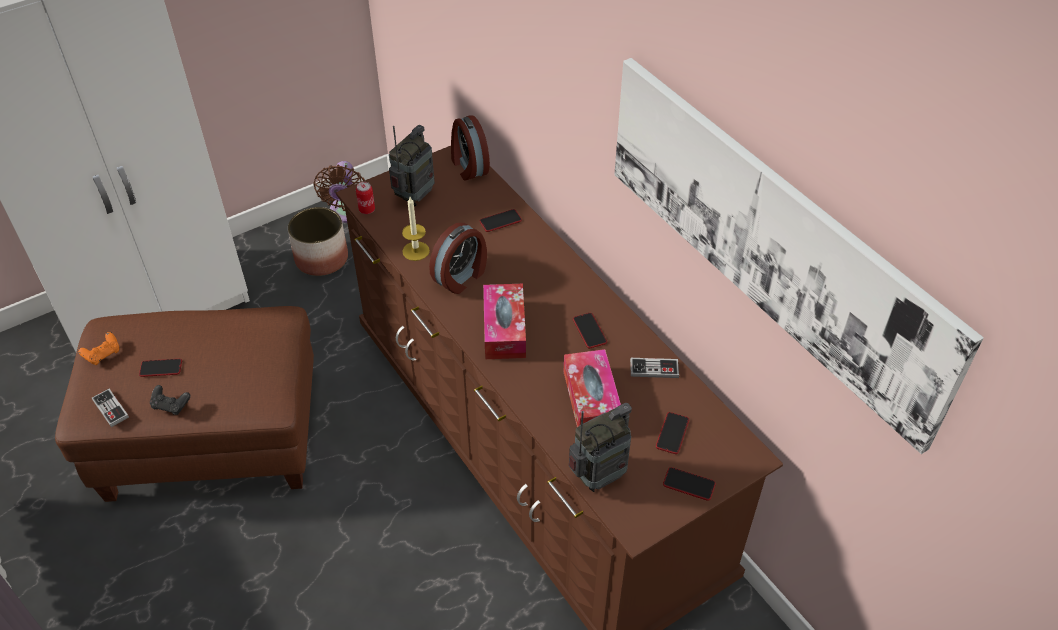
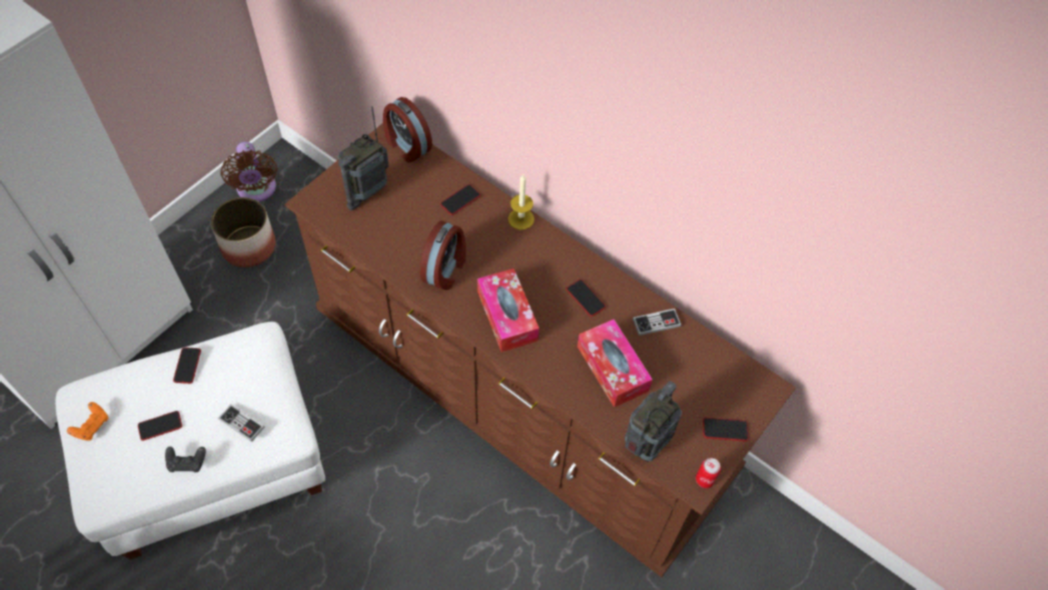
camera: 20 degrees left, 10 degrees up
(110, 408) = (125, 482): game controller -> game controller (241, 423)
(213, 437) = (212, 463): brown ottoman -> white ottoman
(367, 210) = (324, 217): can -> can (704, 479)
(415, 196) = (367, 191): radio -> radio turned 150 degrees counterclockwise
(416, 251) = (391, 252): candle -> candle (521, 219)
(672, 433) = (694, 383): phone -> phone (187, 366)
(770, 239) = (785, 213): picture -> none

